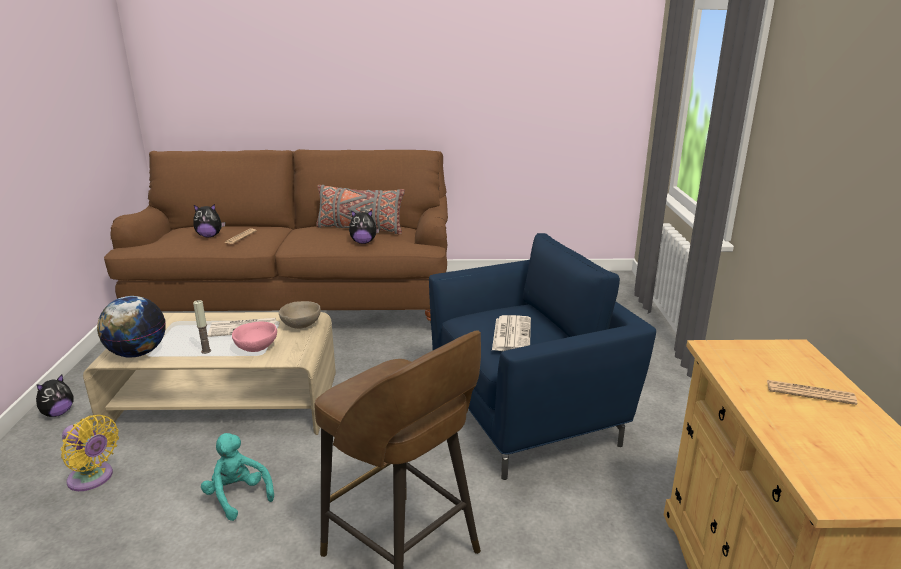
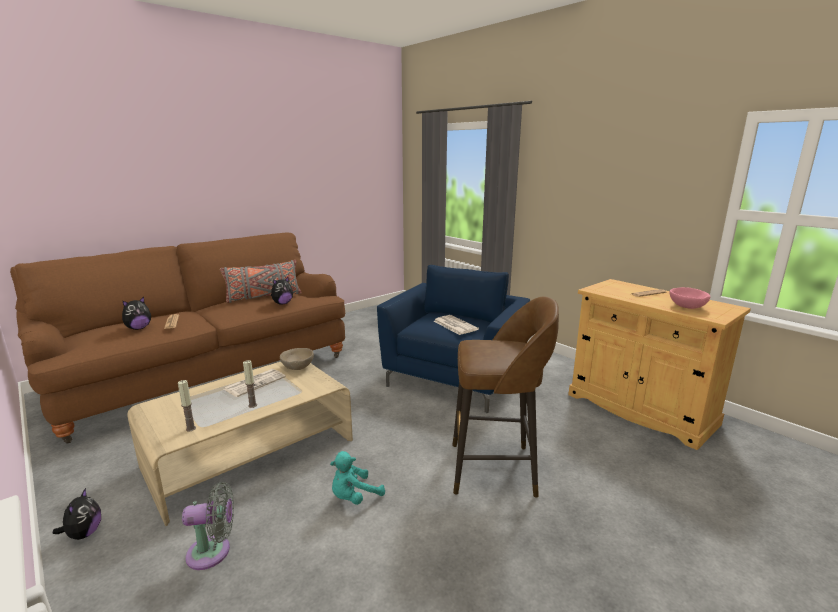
camera: 40 degrees left, 5 degrees down
(93, 479) = (213, 552): yellow fan -> grey fan
(137, 353) = (191, 428): globe -> candle
(238, 496) = (354, 497): turquoise plush toy -> turquoise plush toy turned 45 degrees counterclockwise
(256, 347) = (289, 389): pink bowl -> pink bowl (686, 307)

